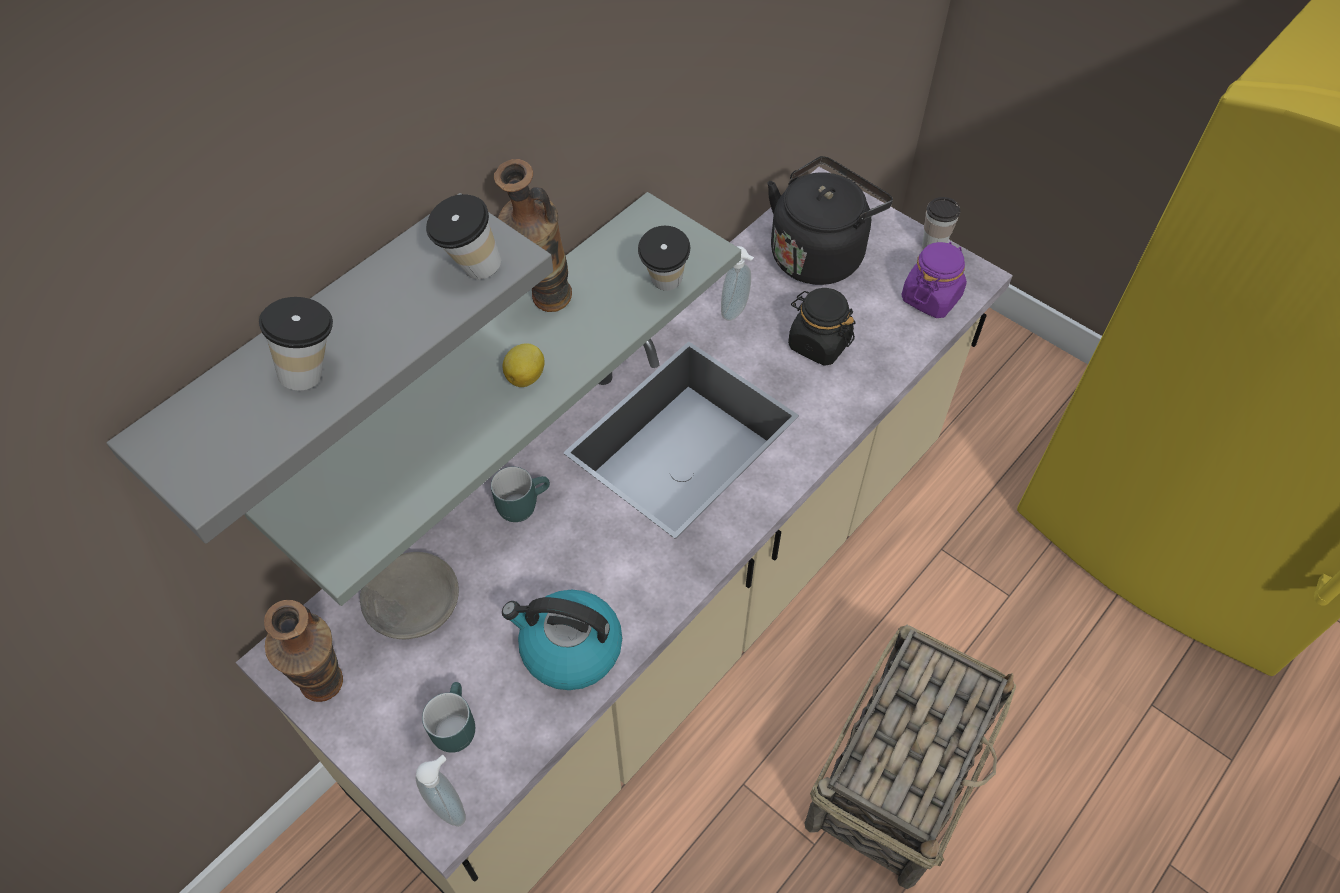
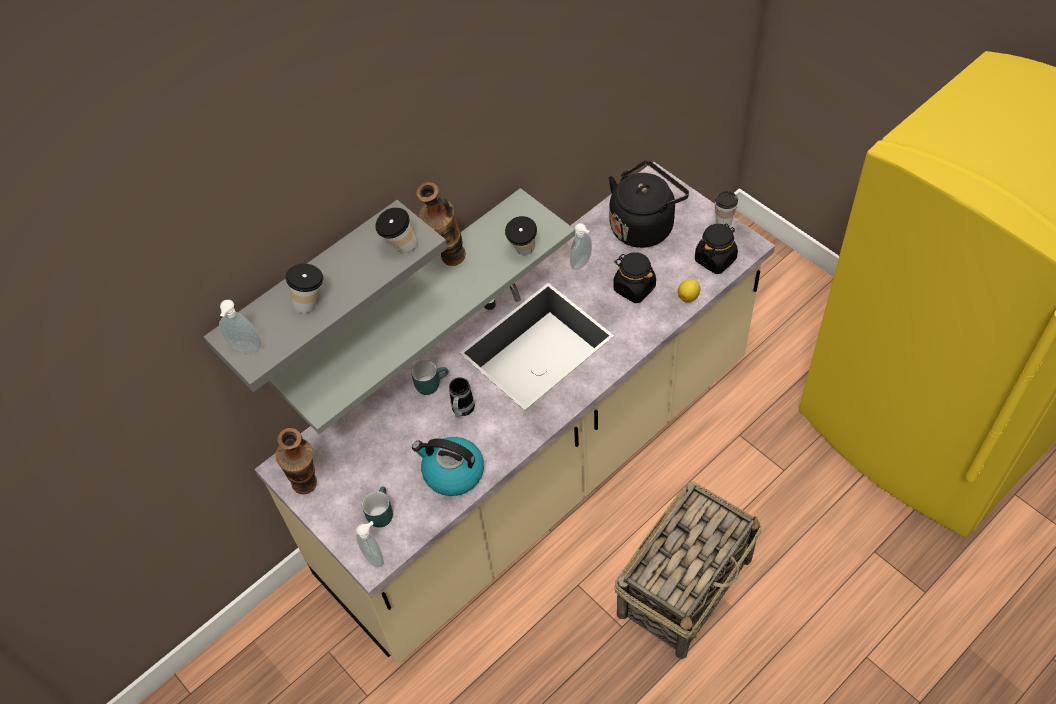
camera: 10 degrees right, 0 degrees up
(187, 463) = (245, 349): none -> soap dispenser
(412, 603) = (359, 441): grey bowl -> none
(526, 376) = (433, 305): lemon -> lemon (688, 296)
(575, 545) = (462, 411): none -> mug
(931, 298) = (715, 259): purple jar -> black jar

